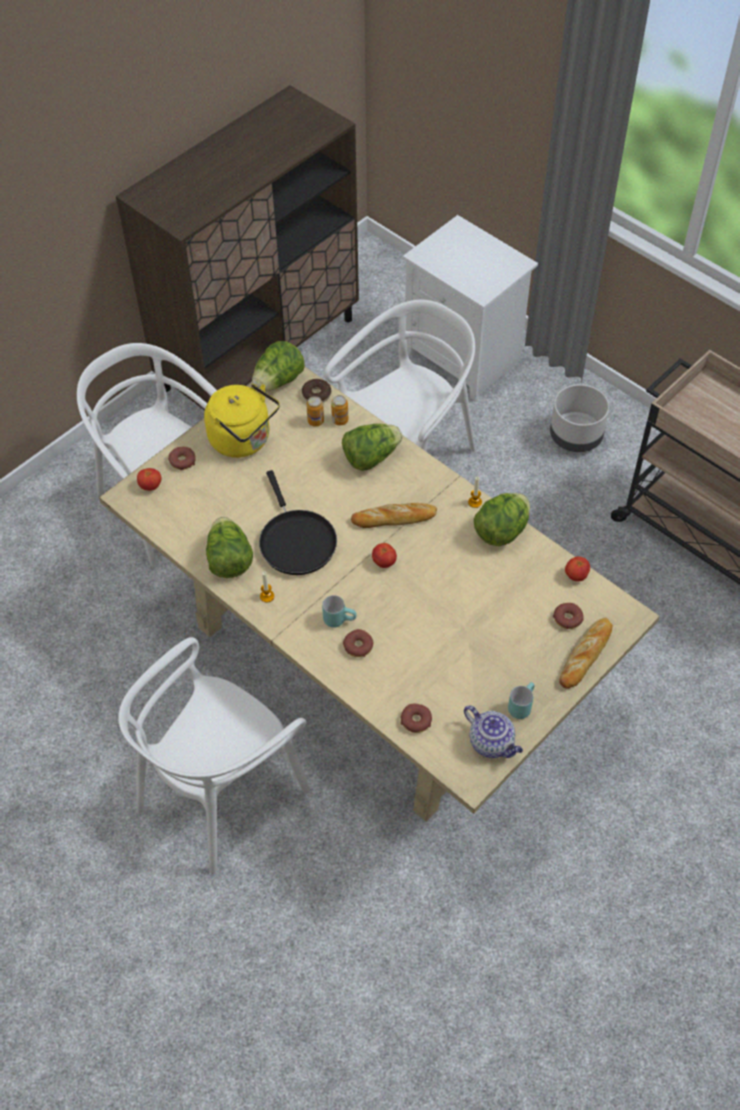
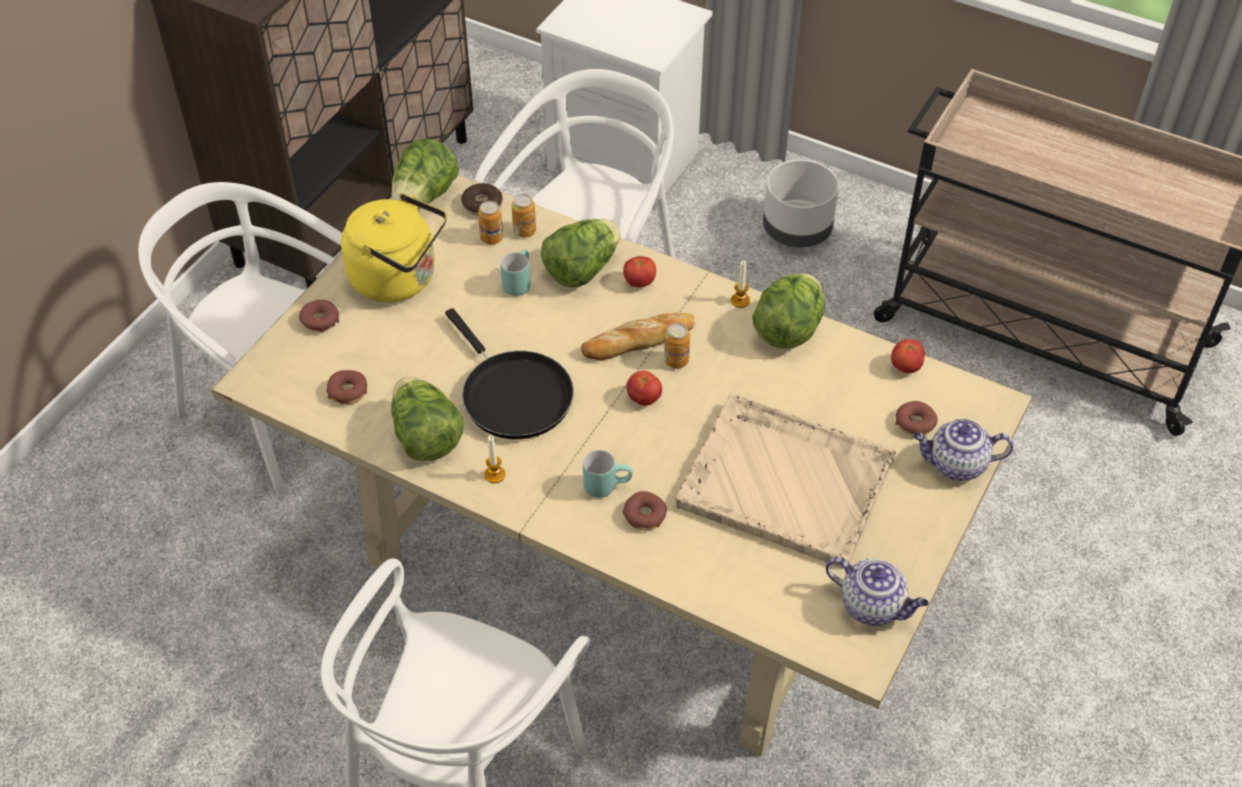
camera: 15 degrees left, 5 degrees down
(150, 486) = (283, 361): tomato -> tomato (639, 282)
(415, 538) = (676, 361): none -> can
(416, 720) = (758, 598): donut -> donut (348, 391)
(461, 642) = (783, 481): none -> beige tray
(520, 705) = (893, 547): turquoise mug -> turquoise mug (517, 282)
(585, 655) = (955, 465): bread -> teapot

